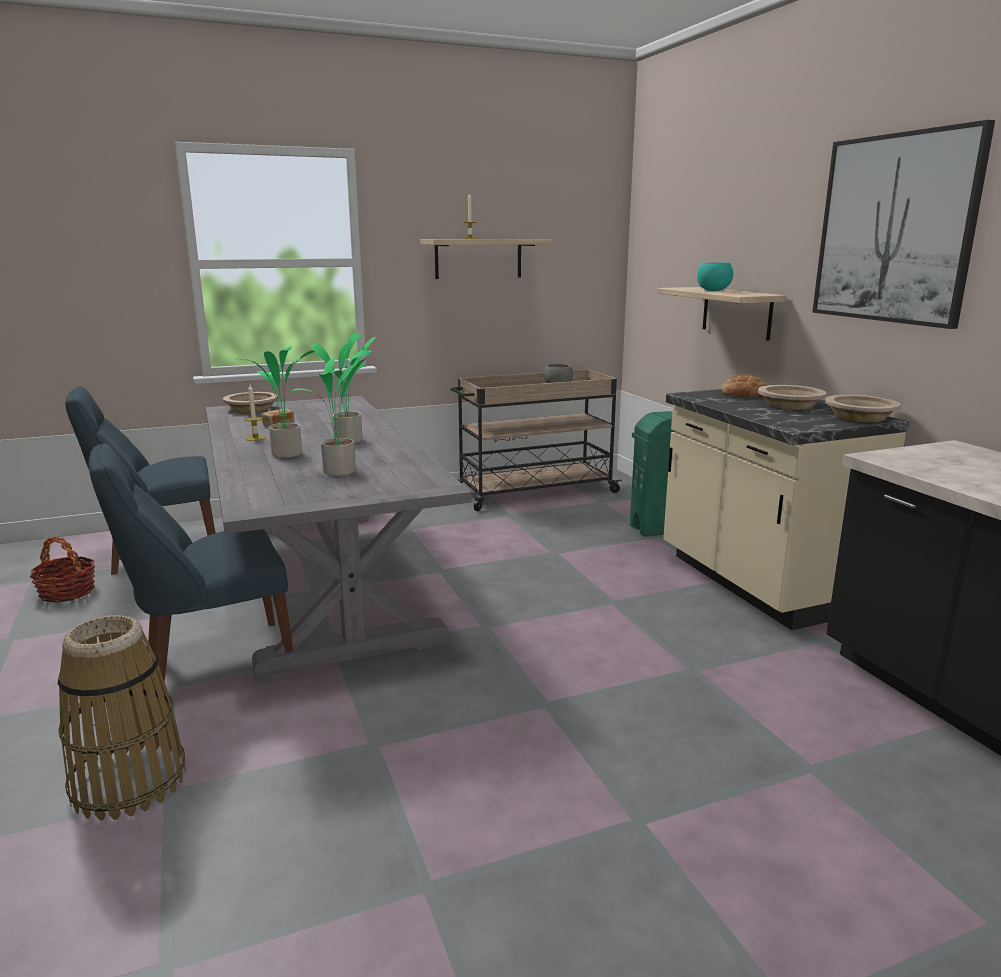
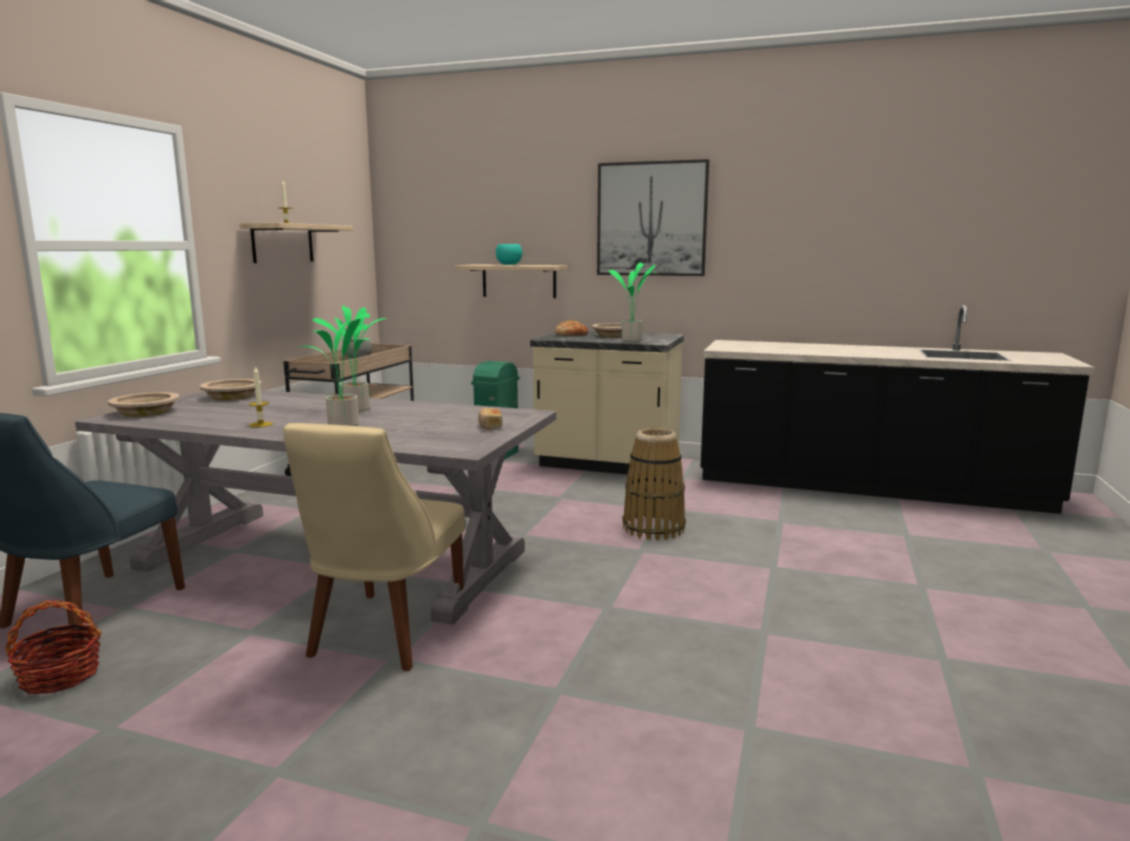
camera: 50 degrees left, 5 degrees down
(128, 782) = (519, 705): basket -> basket (653, 528)
(211, 661) = (384, 634): blue chair -> beige chair
(278, 424) = (235, 414): bread -> bread (490, 426)
(341, 472) = (436, 423): potted plant -> potted plant (633, 340)
(860, 417) = (661, 335): beige bowl -> beige bowl (232, 396)

